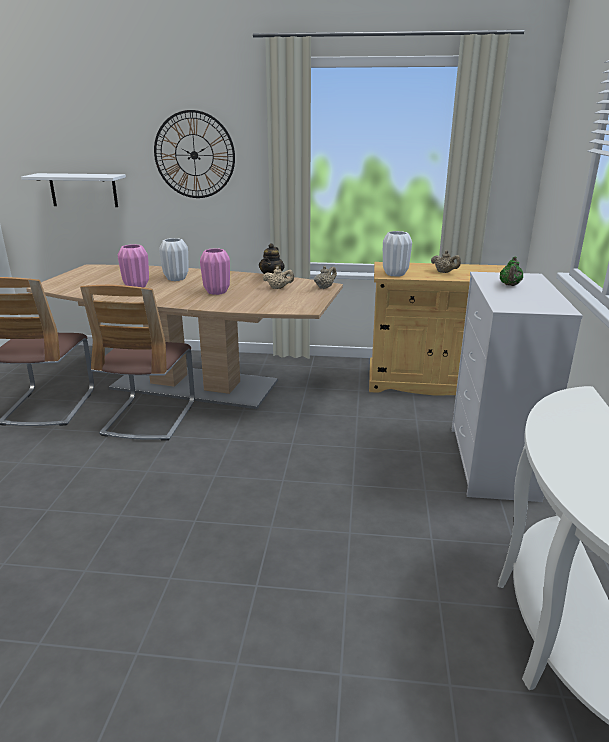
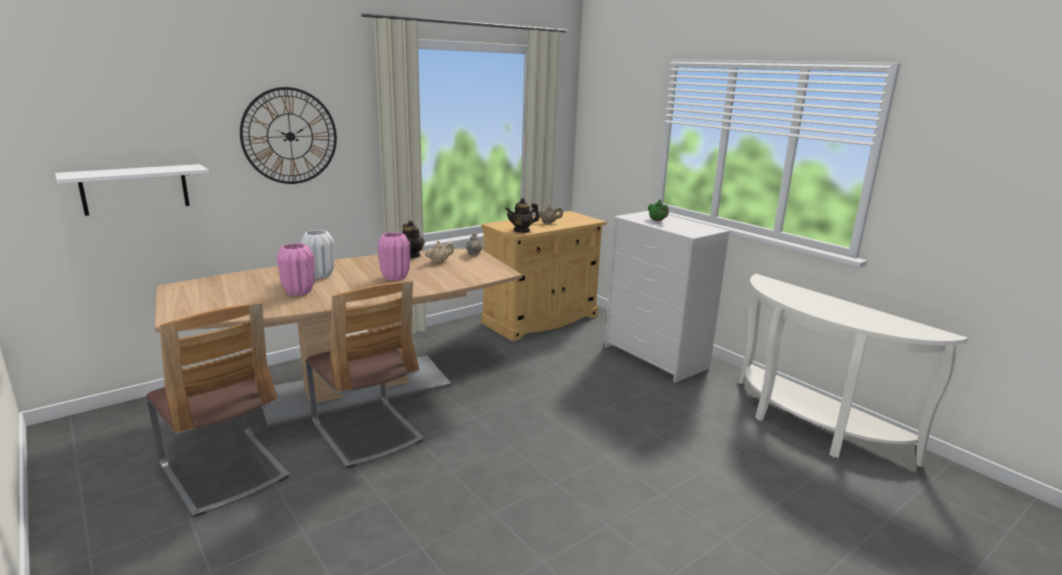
camera: 45 degrees left, 5 degrees down
(395, 274) = (522, 230): white vase -> teapot

